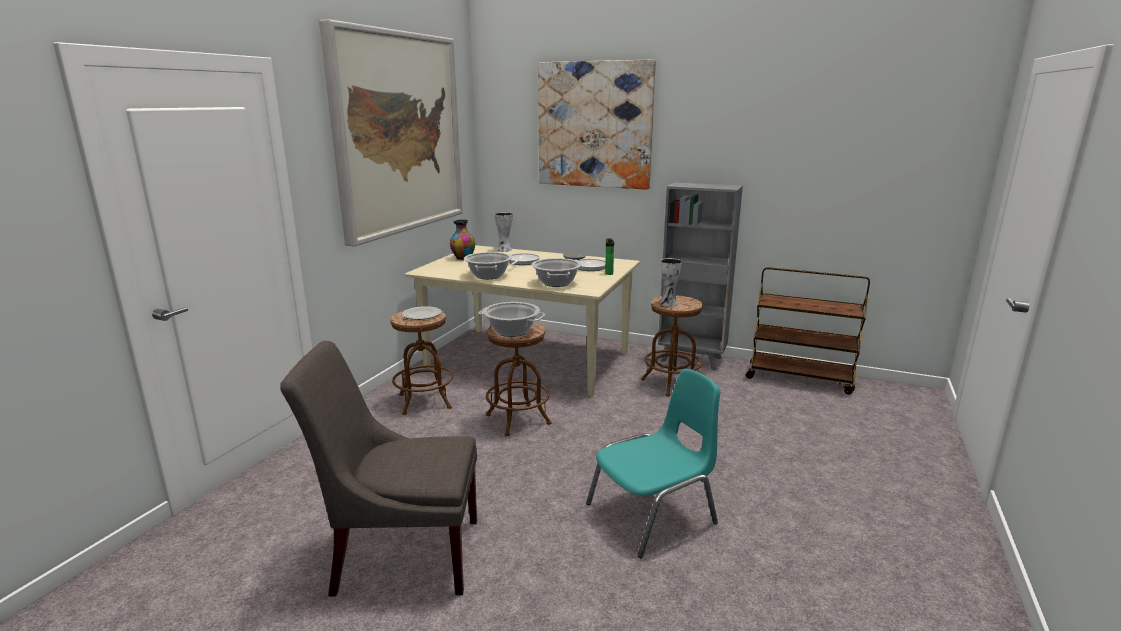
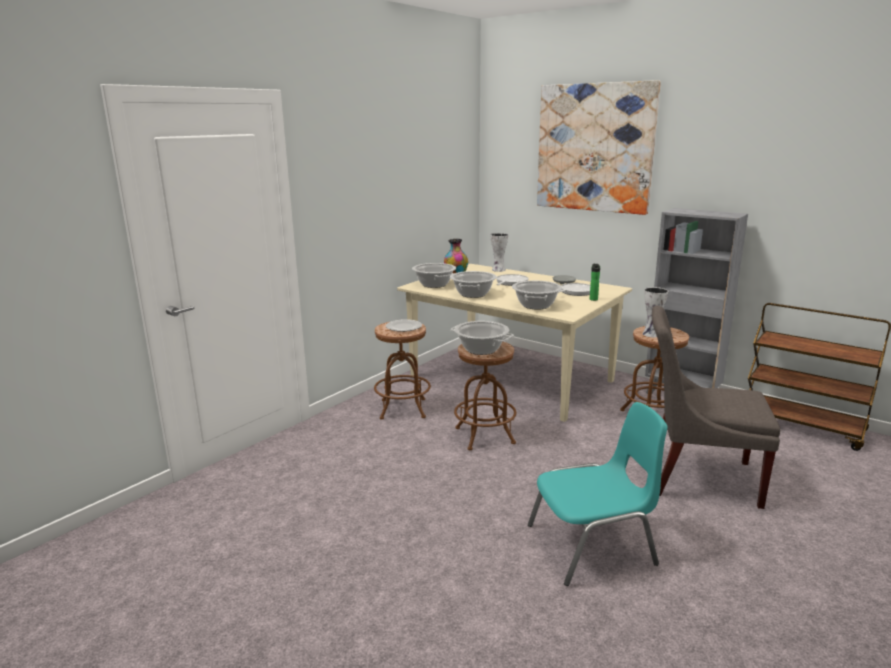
camera: 15 degrees right, 0 degrees up
(398, 133) = (399, 156): picture -> none
(401, 554) = (345, 544): grey chair -> grey chair (695, 476)
(444, 268) = (434, 284): none -> cooking pot

